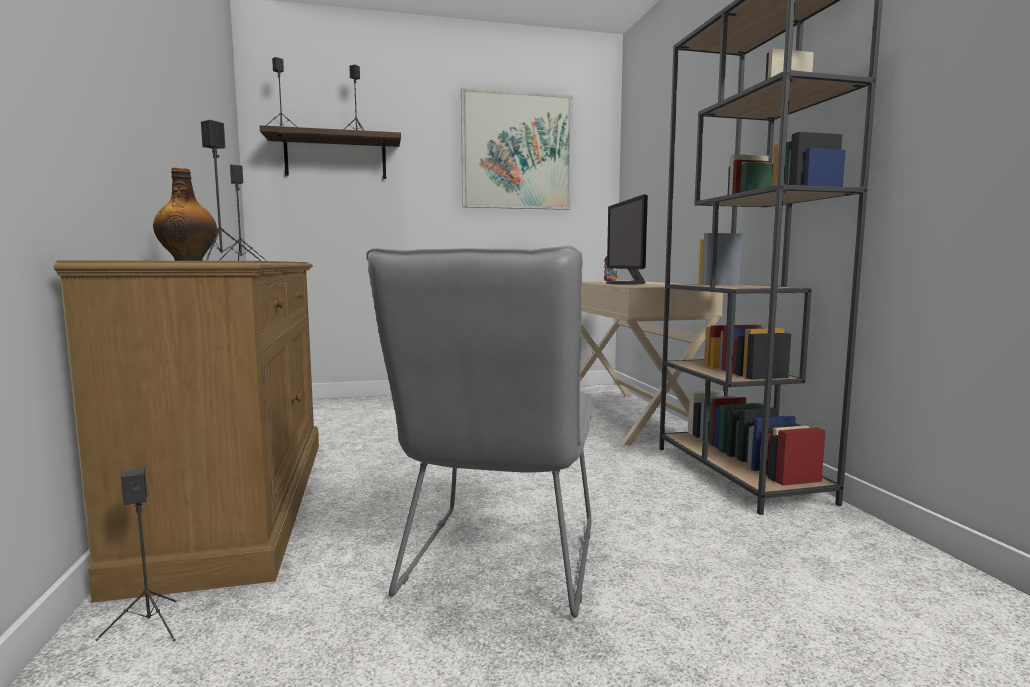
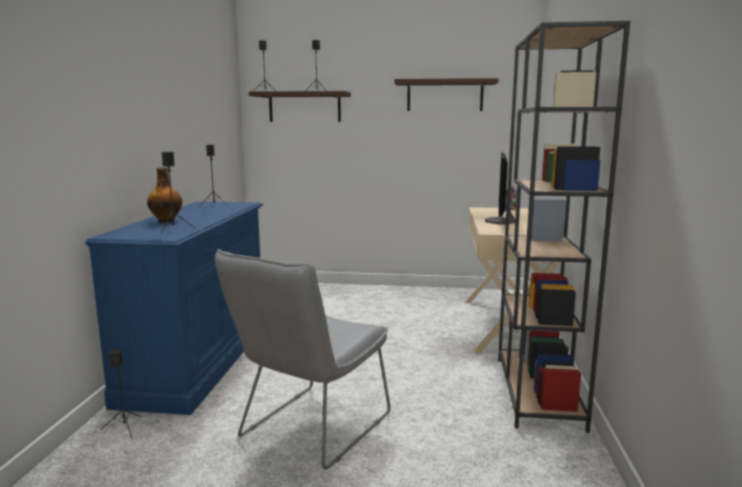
camera: 20 degrees right, 5 degrees up
(241, 500) = (201, 359): brown cabinet -> blue cabinet
(516, 151) = (445, 96): picture -> shelf

